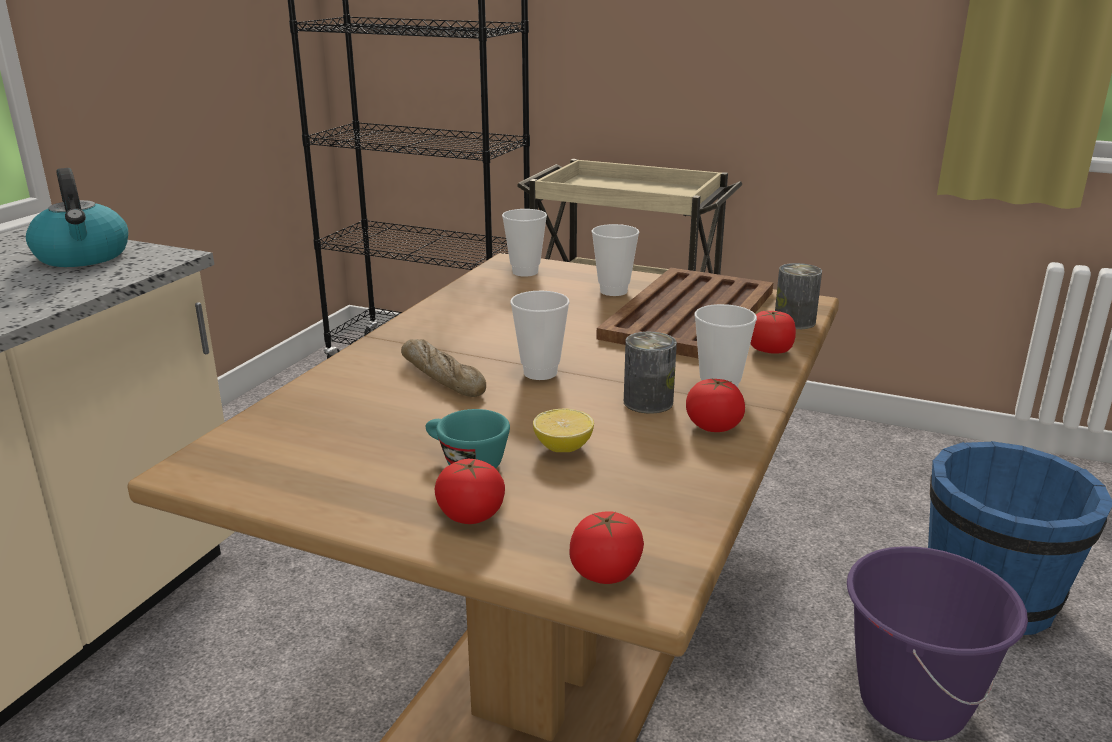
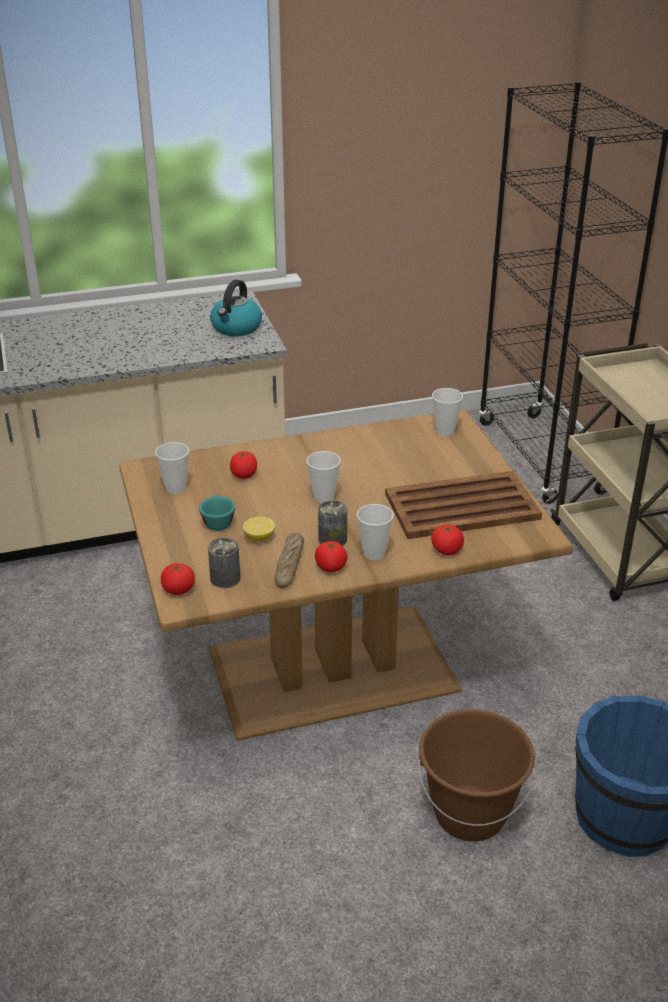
camera: 50 degrees right, 10 degrees up
(442, 377) = (284, 476): bread -> bread (289, 565)
(470, 515) = (182, 542): tomato -> tomato (244, 475)
(613, 291) = (459, 469): cup -> cup (175, 488)
(794, 321) = (503, 543): can -> can (225, 578)
(911, 704) = (470, 814): purple bucket -> brown bucket

